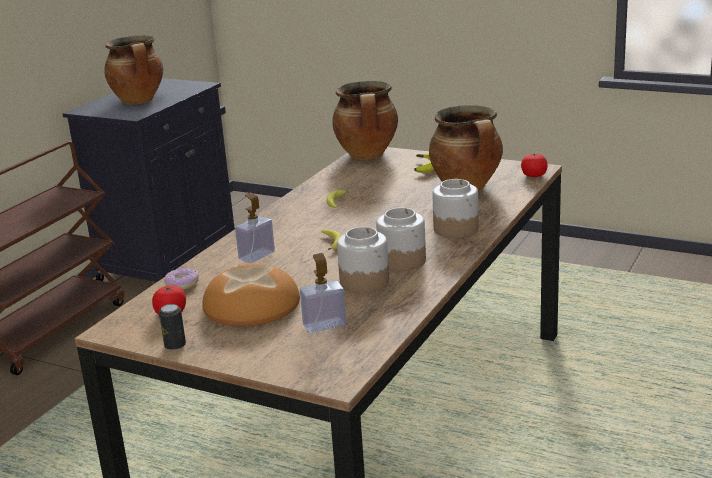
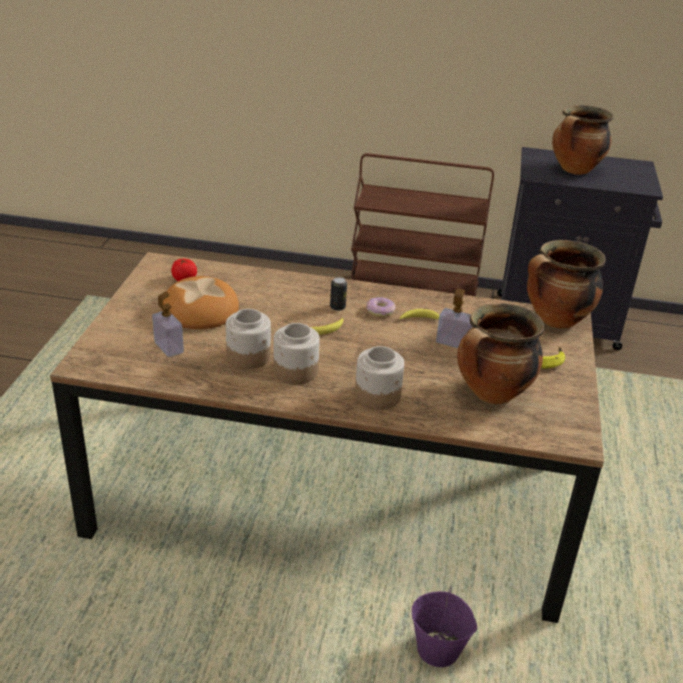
camera: 70 degrees right, 10 degrees up
(175, 345) = (135, 290): can -> can (337, 307)
(182, 284) = (234, 274): donut -> donut (380, 311)
(257, 255) = (291, 297): soap dispenser -> soap dispenser (453, 342)
(534, 175) = (554, 439): tomato -> none
(578, 394) = (438, 650): none -> purple bucket

